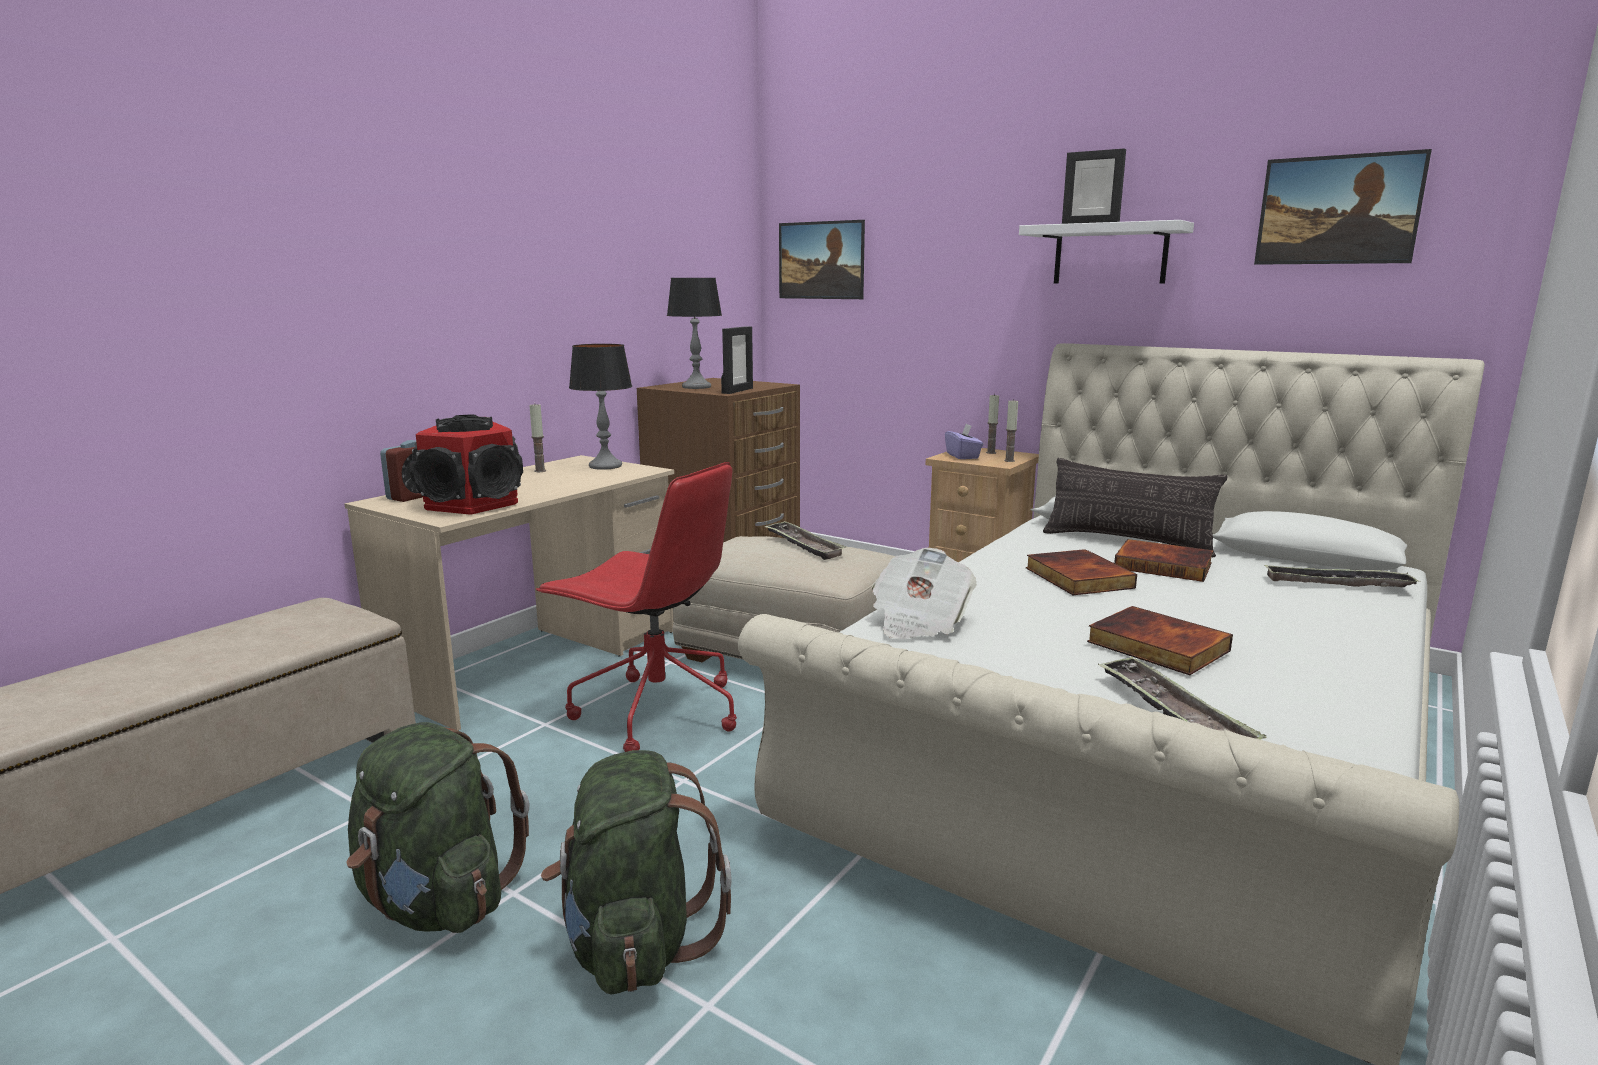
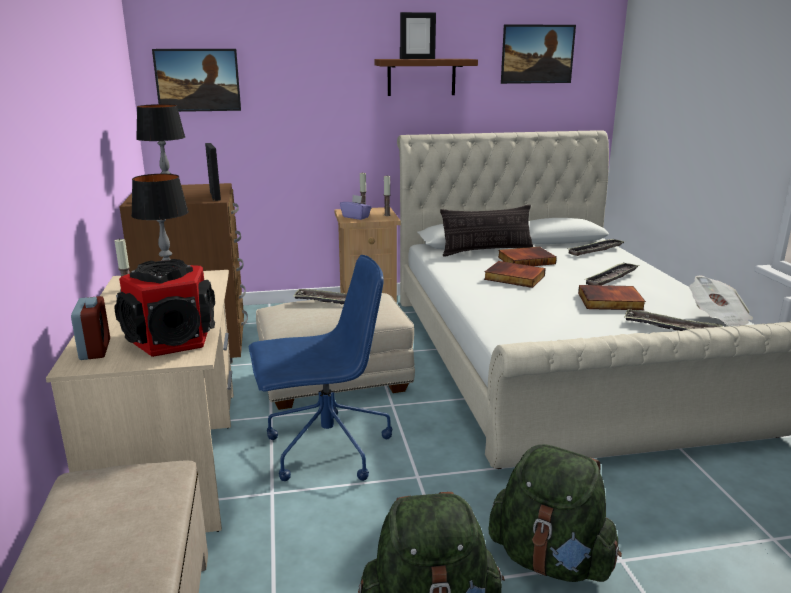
camera: 45 degrees left, 5 degrees up
(651, 711) = (322, 450): red office chair -> blue office chair
(919, 621) = (513, 324): newspaper -> newspaper (718, 318)
(1110, 254) = (421, 77): white shelf -> brown shelf
(1254, 622) = (611, 278): none -> tray

